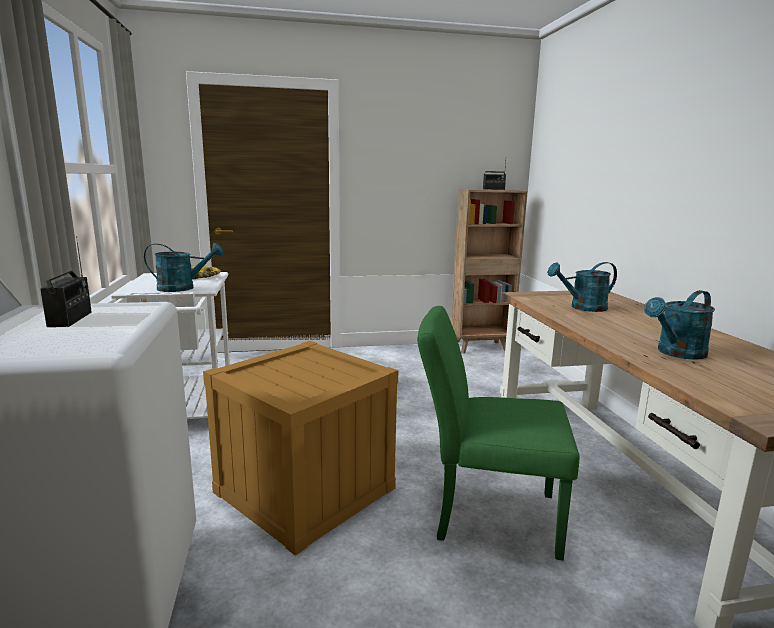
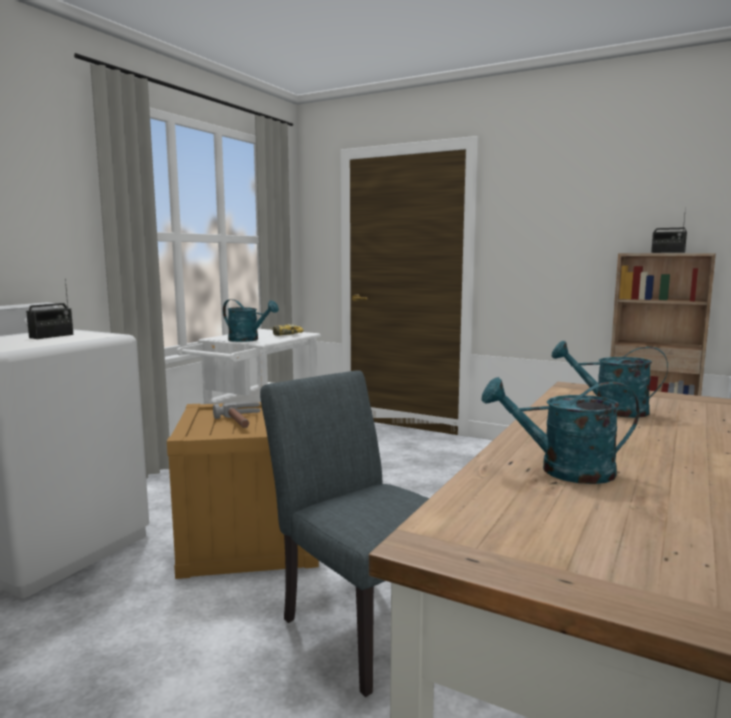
camera: 40 degrees right, 5 degrees down
(302, 375) = (244, 422): none -> hammer
(485, 514) = (360, 623): green chair -> grey chair

